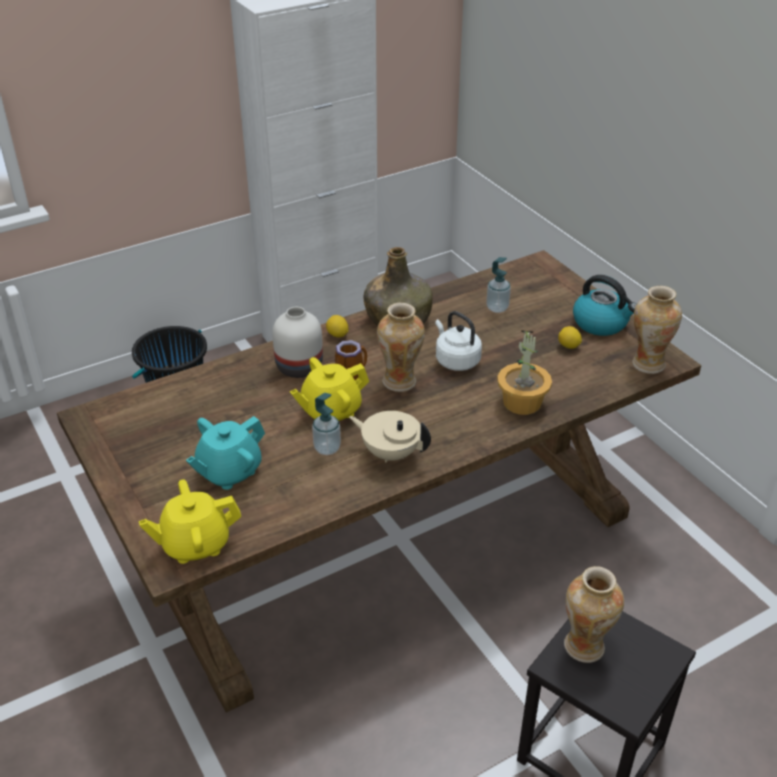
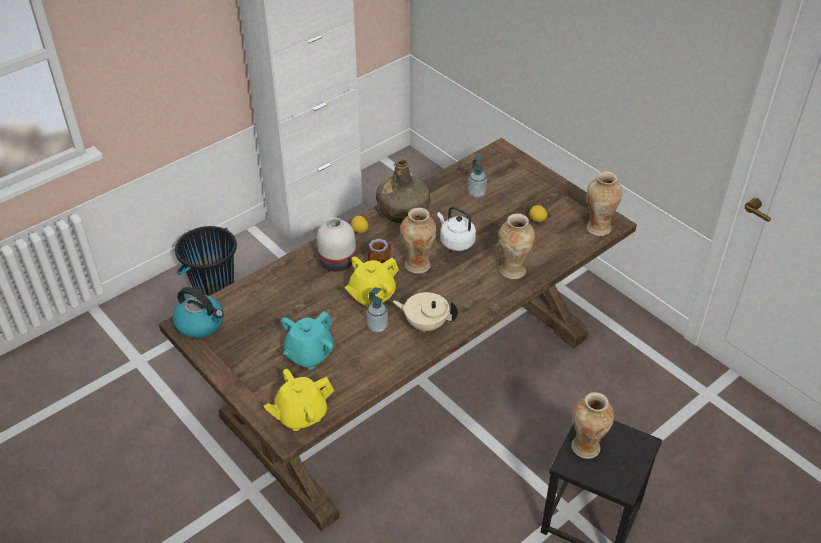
camera: 10 degrees left, 5 degrees up
(522, 402) = (512, 271): potted plant -> vase
(601, 323) = (557, 197): kettle -> kettle (201, 324)

